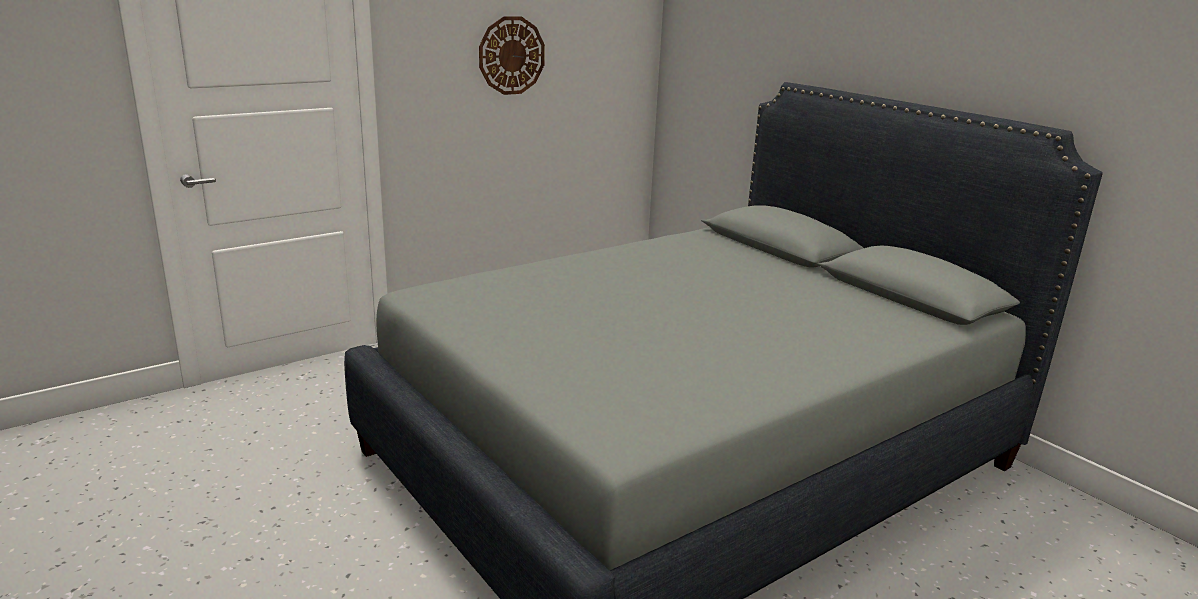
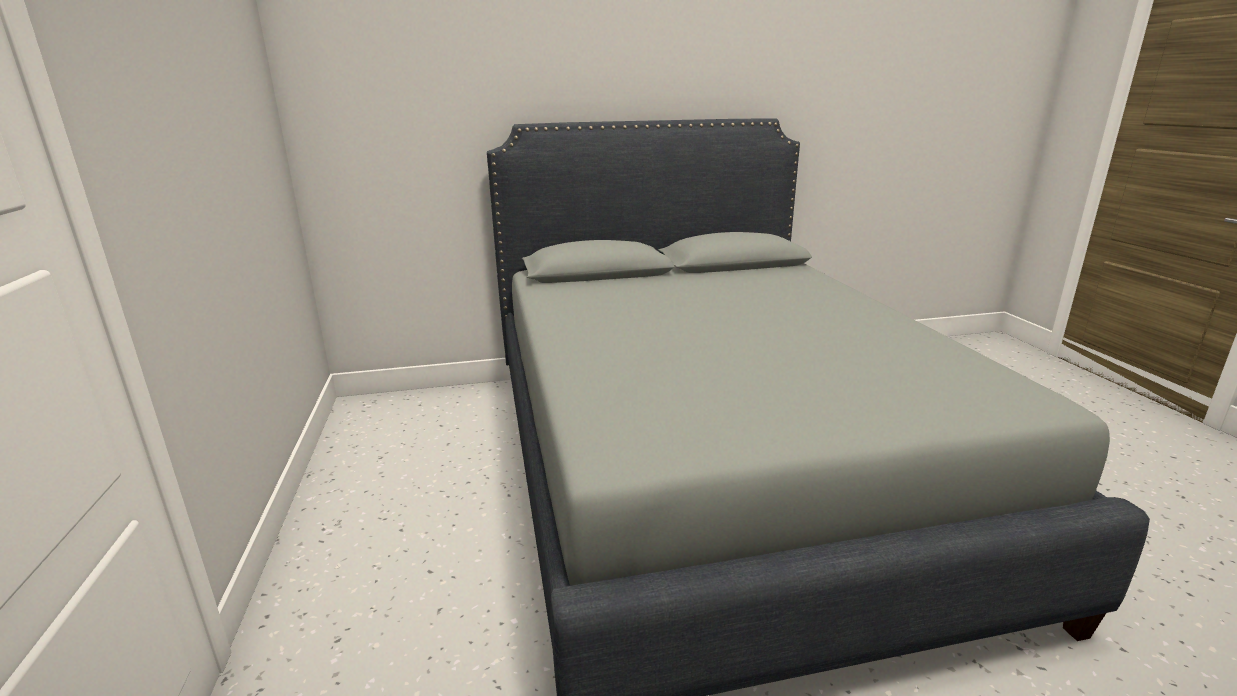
camera: 65 degrees left, 0 degrees up
(511, 55) = (201, 131): wall clock -> none

